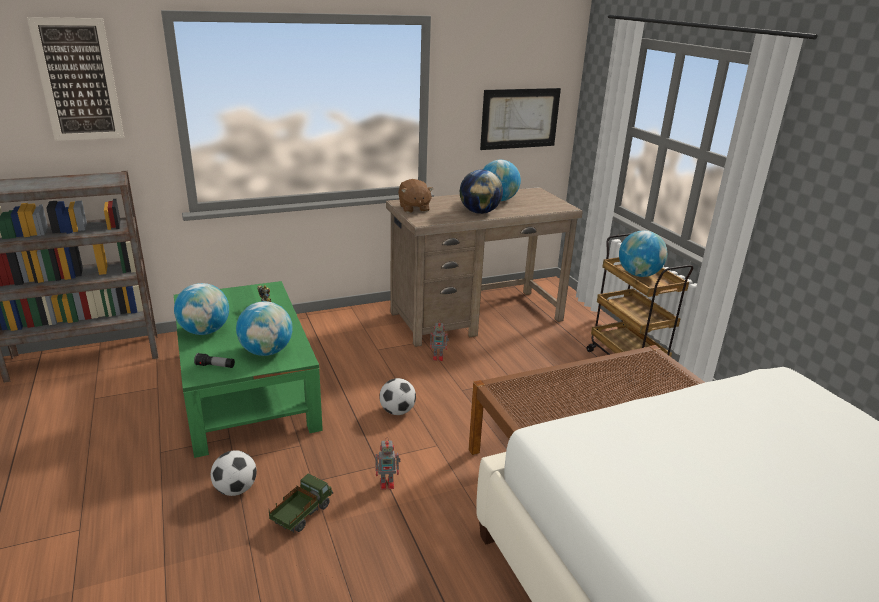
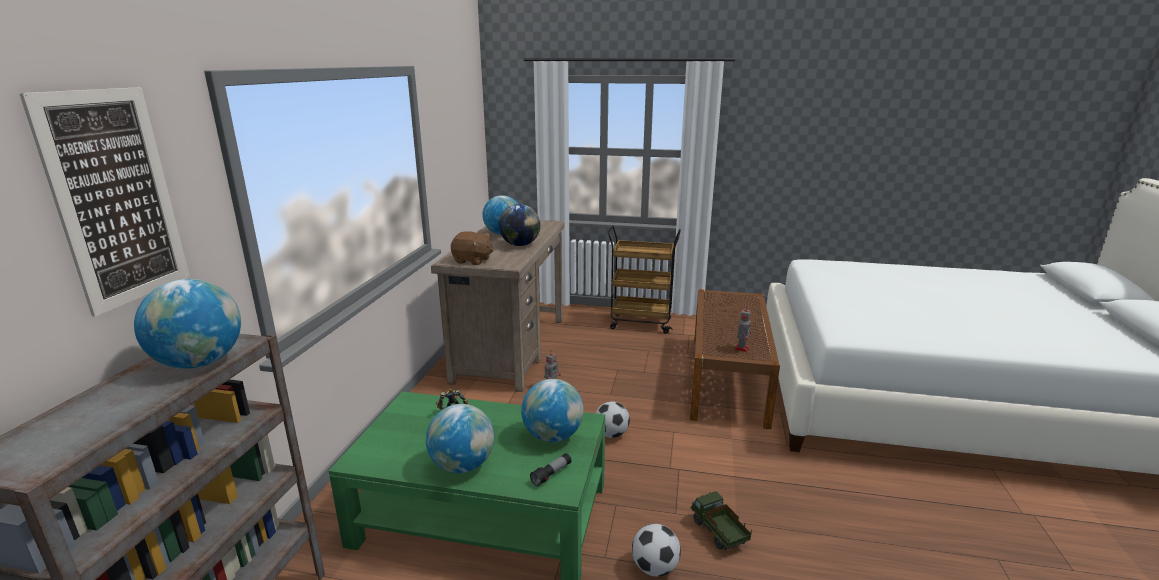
camera: 55 degrees left, 5 degrees down
(388, 483) = (705, 472): toy robot -> toy robot (742, 348)
(520, 118) = (465, 159): picture -> none
(638, 274) = (639, 251): globe -> globe (200, 363)

